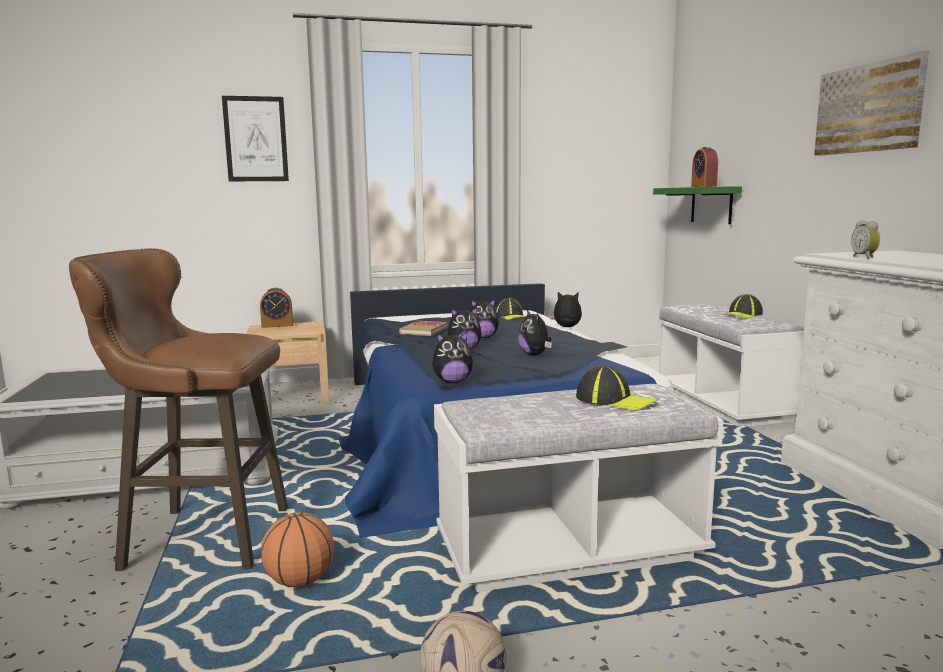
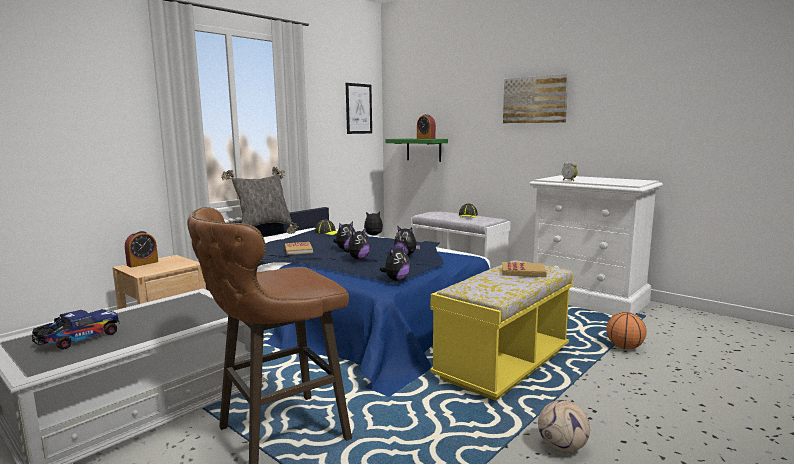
camera: 35 degrees left, 0 degrees up
(88, 382) = (78, 340): none -> toy truck
(256, 139) = (100, 99): picture -> picture (358, 108)
(300, 581) = (394, 433): basketball -> basketball (624, 347)
(437, 312) = (263, 236): none -> pillow
(569, 551) = (503, 366): white bench -> yellow bench
(615, 400) = (523, 272): cap -> book

